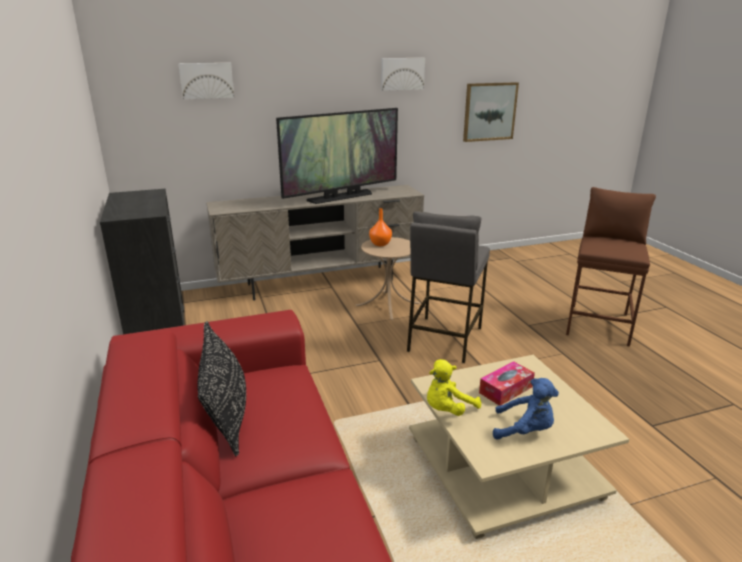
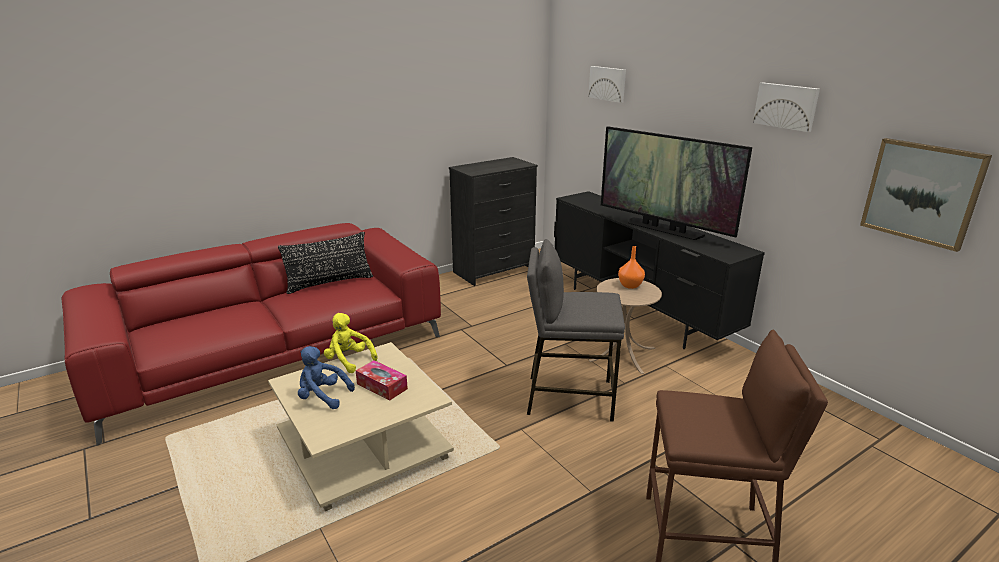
camera: 75 degrees right, 0 degrees up
(322, 282) = (639, 311): beige tv stand -> black tv stand
(525, 430) = (322, 397): blue plush toy -> blue plush toy turned 105 degrees clockwise

